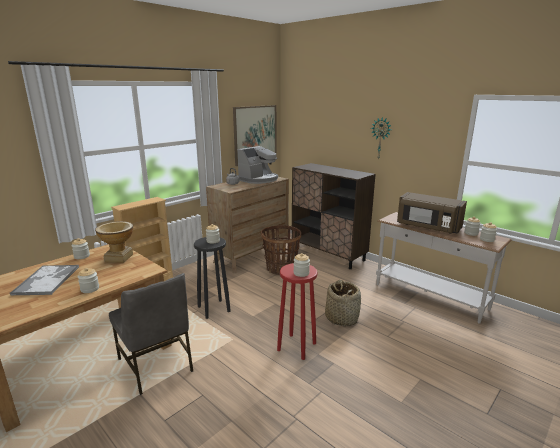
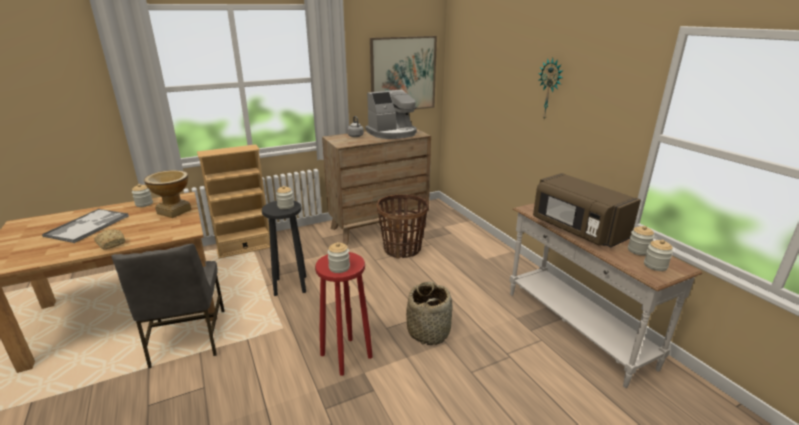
camera: 20 degrees right, 5 degrees up
(90, 289) = (111, 243): jar -> bread
(328, 254) = (475, 240): brown cabinet -> none

